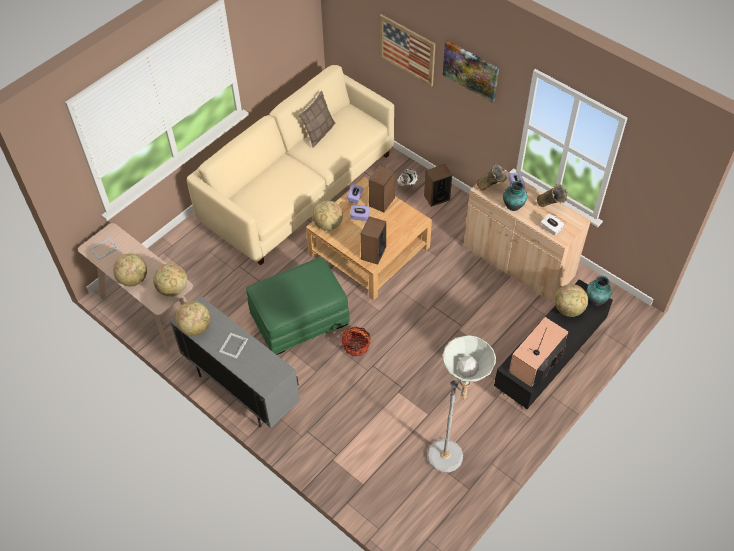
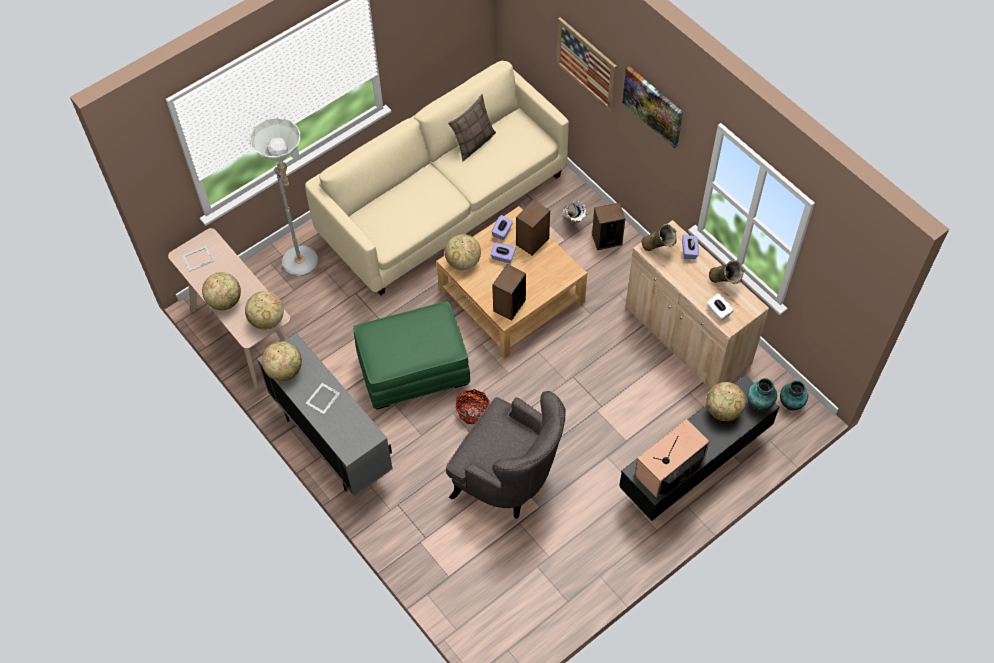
camera: 10 degrees right, 5 degrees up
(398, 396) = (509, 480): none -> grey armchair
(451, 461) = (554, 565): grey floor lamp -> grey floor lamp (304, 267)
(513, 206) = (680, 277): vase -> vase (791, 404)

